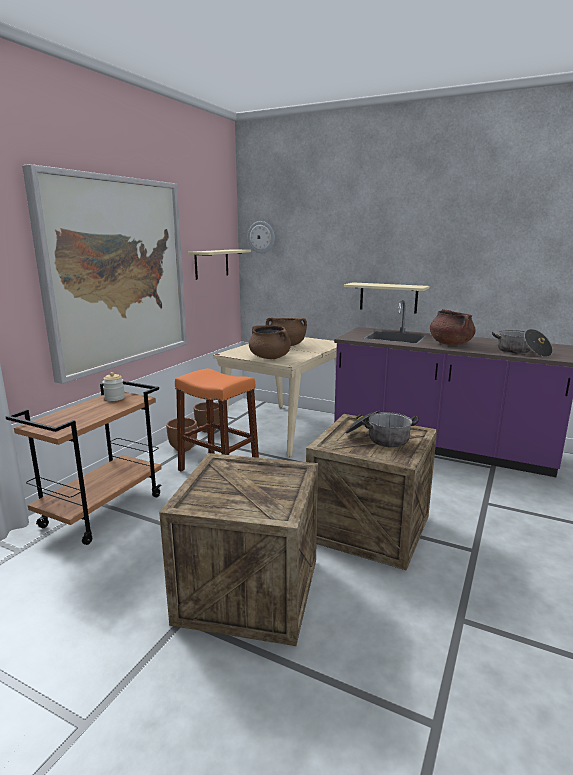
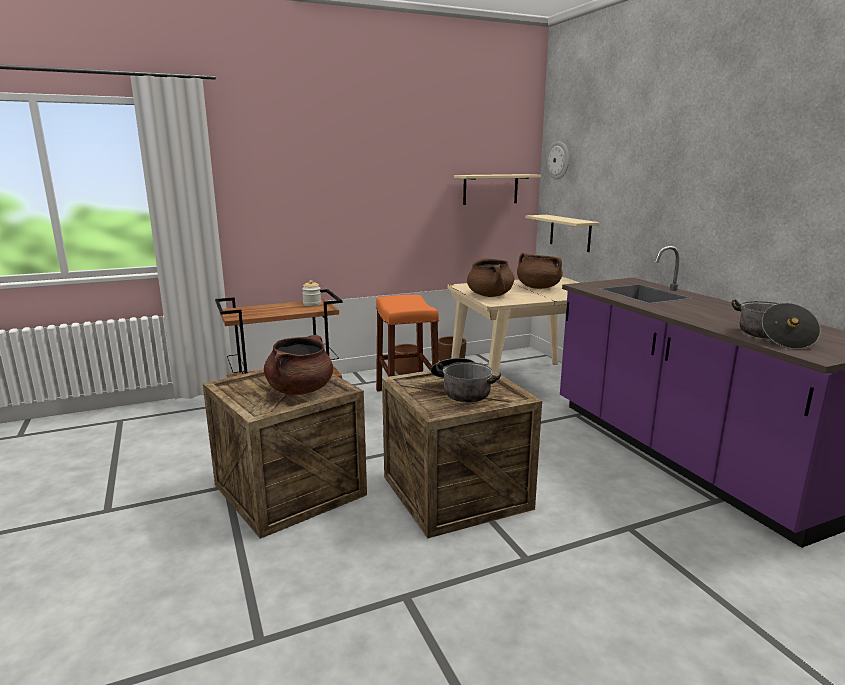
camera: 40 degrees right, 0 degrees up
(117, 273) = (356, 192): picture -> none
(388, 297) = (671, 242): beige shelf -> beige shelf (570, 233)
(450, 343) = (694, 311): brown cooking pot -> brown cooking pot (300, 390)

